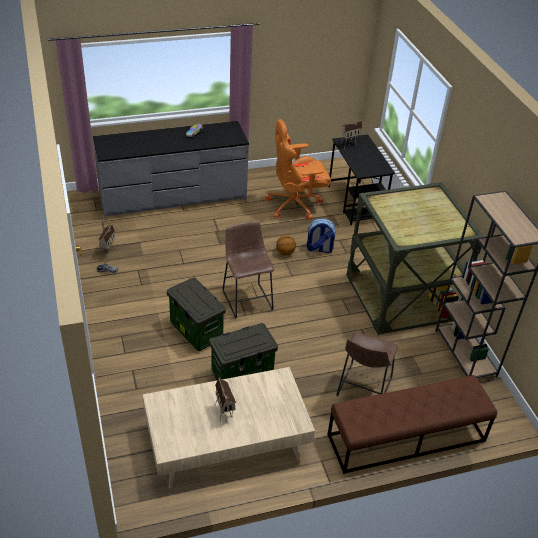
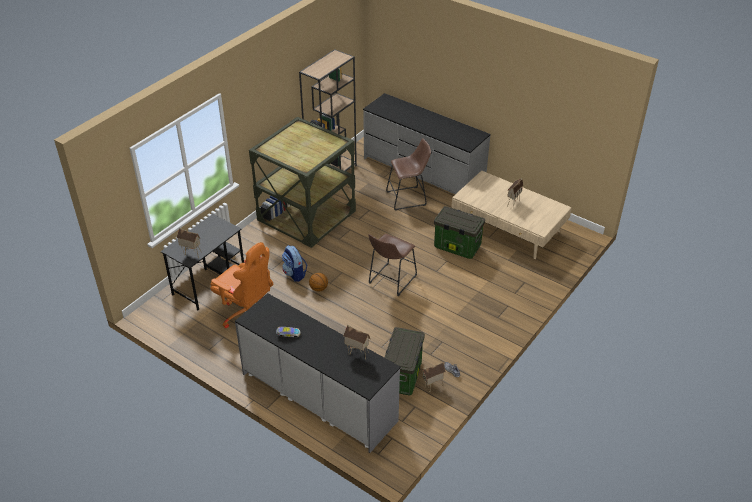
camera: 125 degrees left, 0 degrees up
(136, 149) = (357, 353): none -> toy house
(195, 331) = (449, 286): storage box -> storage box (403, 377)
(406, 438) = (423, 172): brown bench -> grey dresser

